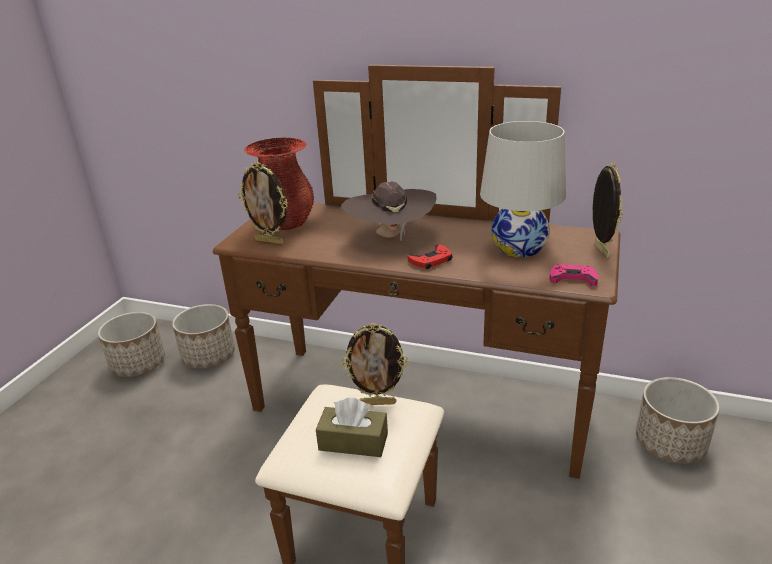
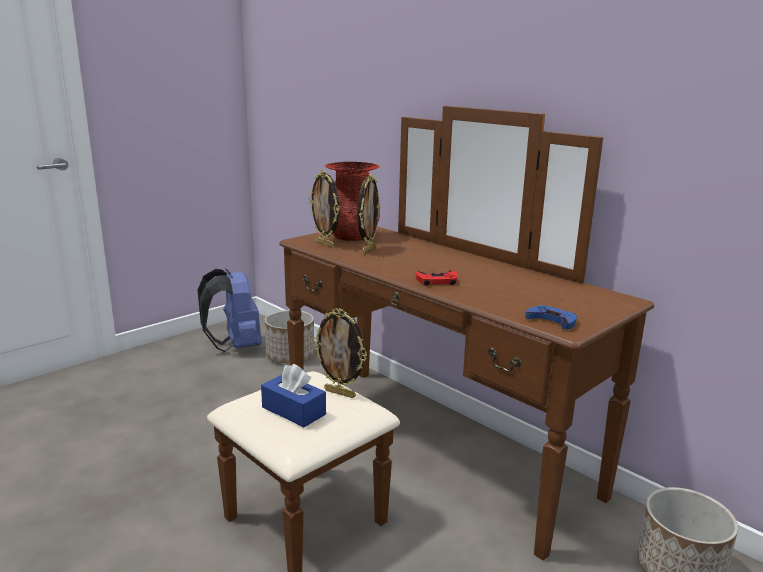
camera: 25 degrees right, 10 degrees down
(137, 364) = (235, 346): planter -> blue backpack
(353, 442) = (293, 411): brown tissue box -> blue tissue box
(391, 237) = (424, 261): brown hat -> none
(519, 248) = (530, 291): white table lamp -> none
(572, 278) = (552, 320): pink game controller -> blue game controller
(600, 250) = (609, 309): picture frame -> picture frame (367, 250)

